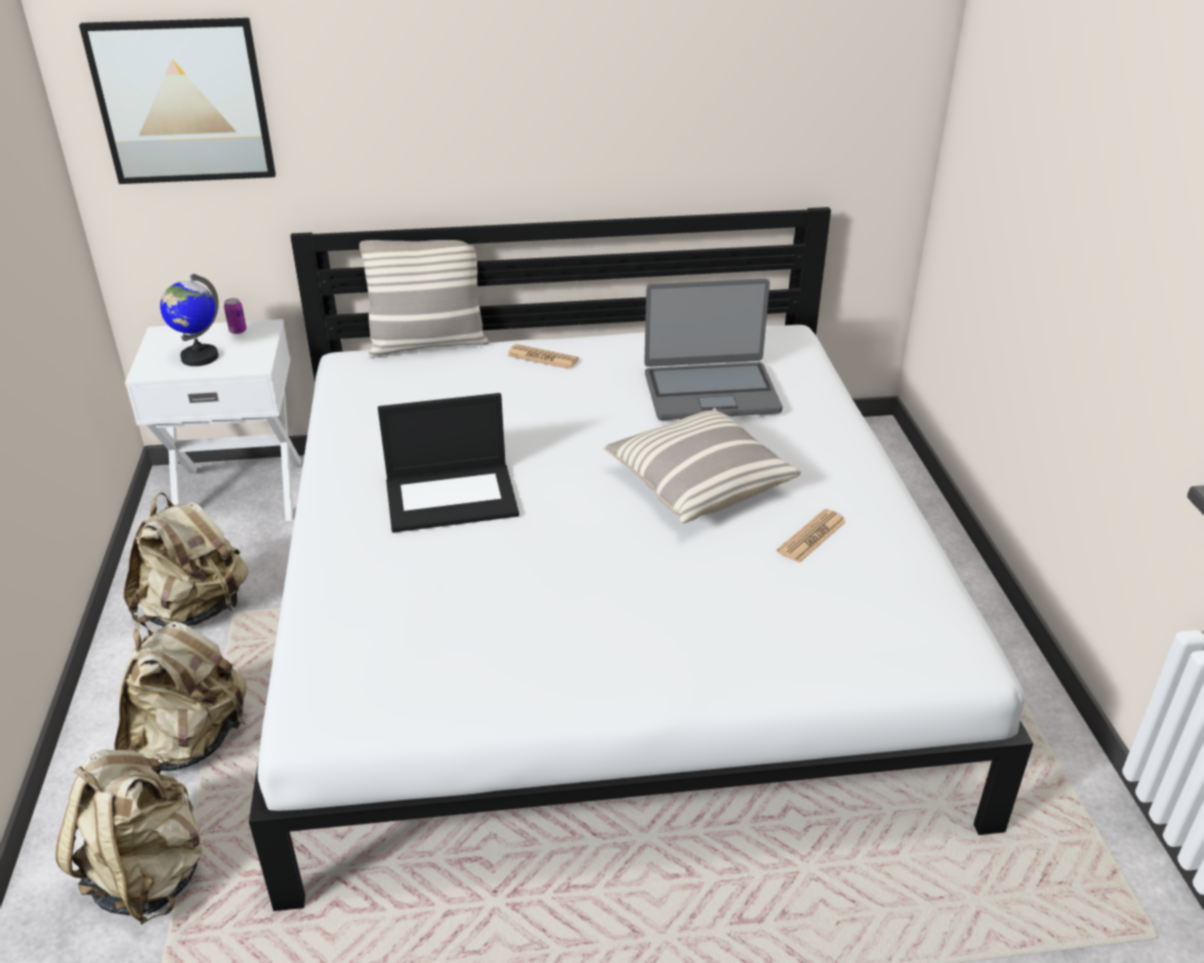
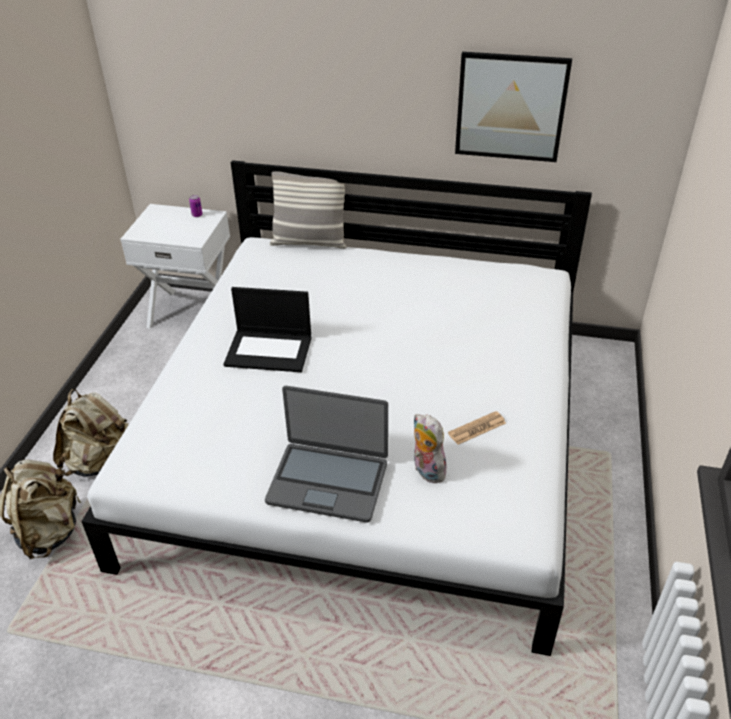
camera: 20 degrees right, 5 degrees up
(182, 102) = (173, 72): picture -> picture (510, 107)
(196, 610) = (137, 381): beige backpack -> none
(199, 357) = (167, 229): globe -> none
(542, 358) = (374, 264): newspaper -> none
(697, 484) = (424, 374): pillow -> none
(710, 392) = (468, 310): laptop -> laptop (328, 481)
(776, 606) = (426, 470): none -> plush toy

